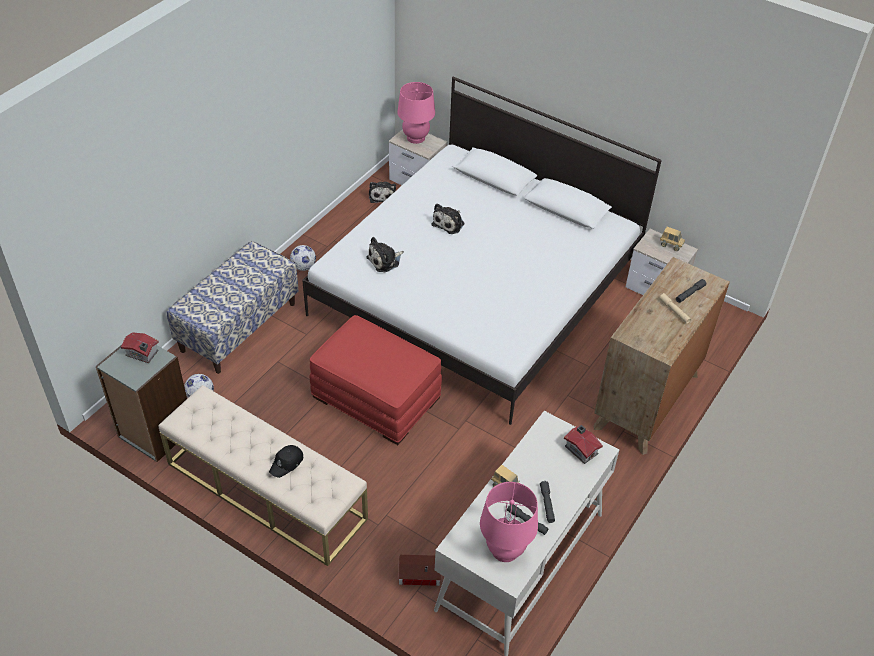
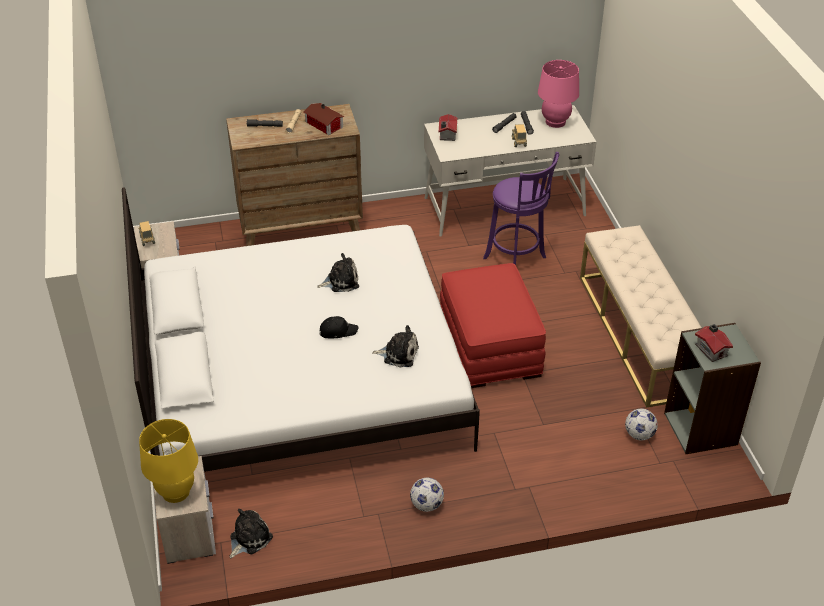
camera: 135 degrees left, 5 degrees down
(238, 326) = (550, 481): bench -> none
(287, 463) = (634, 268): black cap -> black cap (337, 331)
(416, 138) = (176, 492): pink table lamp -> yellow table lamp
(418, 573) = (576, 235): toy house -> toy house (324, 125)
(441, 499) = (517, 259): none -> purple stool
(449, 223) = (295, 354): plush toy -> plush toy (341, 281)

